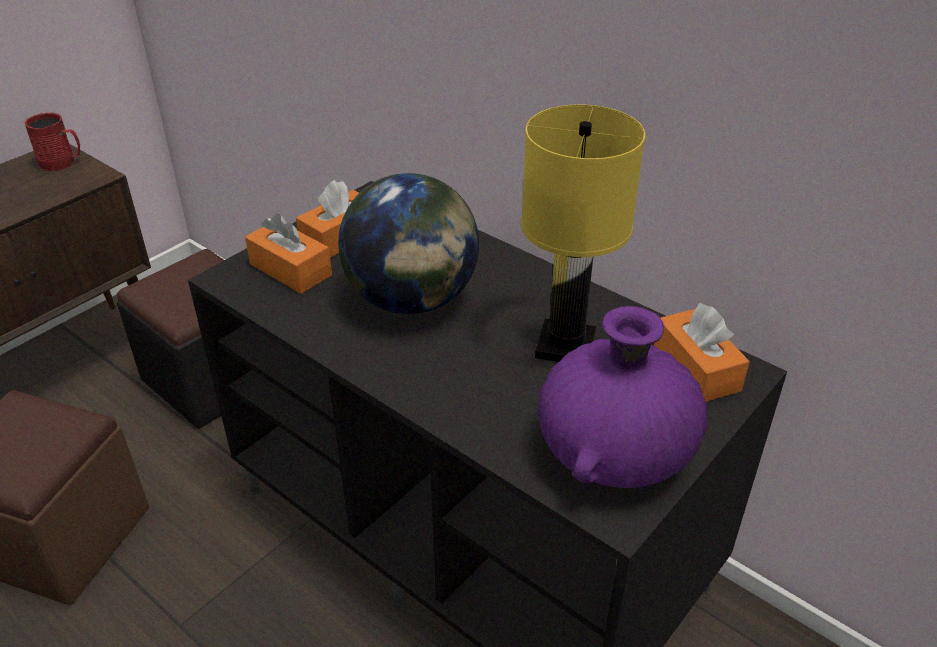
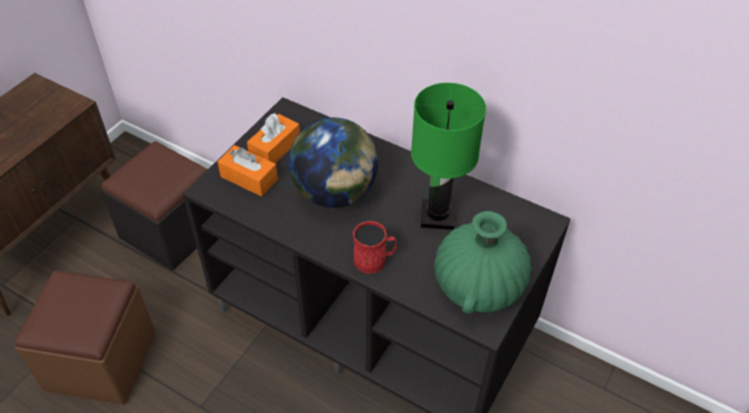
camera: 10 degrees left, 10 degrees up
(62, 162) = (43, 94): red mug -> red mug (374, 260)
(566, 346) = (438, 216): yellow table lamp -> green table lamp
(614, 452) = (478, 285): purple vase -> green vase
(696, 369) = (517, 223): orange tissue box -> none

